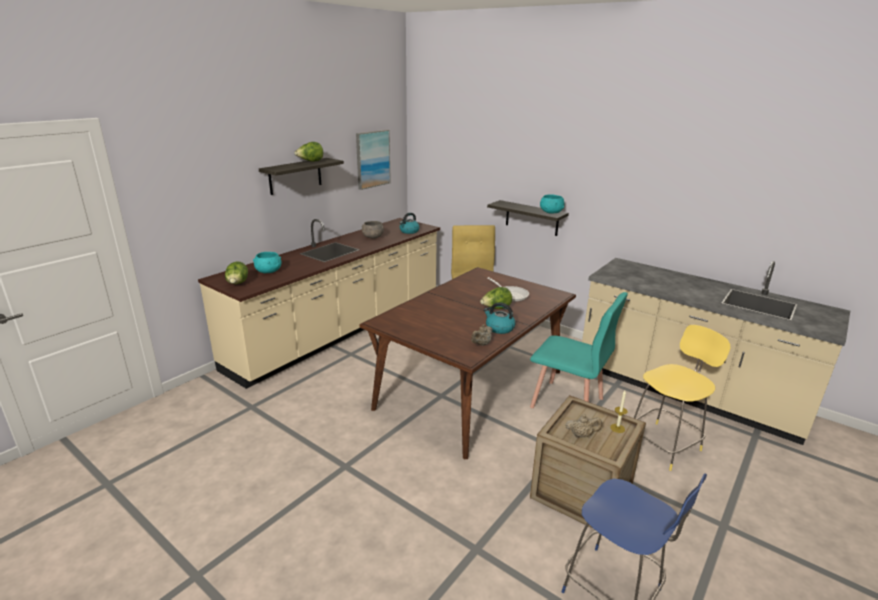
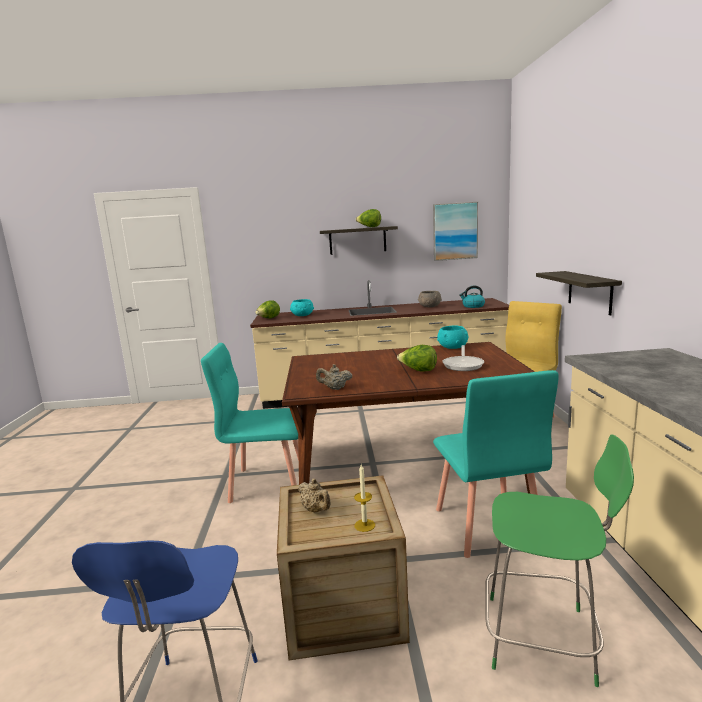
camera: 50 degrees right, 10 degrees down
(395, 451) = (267, 483): none -> turquoise chair
(499, 328) = (381, 383): kettle -> none
(550, 212) = (595, 279): turquoise bowl -> turquoise bowl (452, 347)
(664, 444) = (544, 639): yellow stool -> green stool

